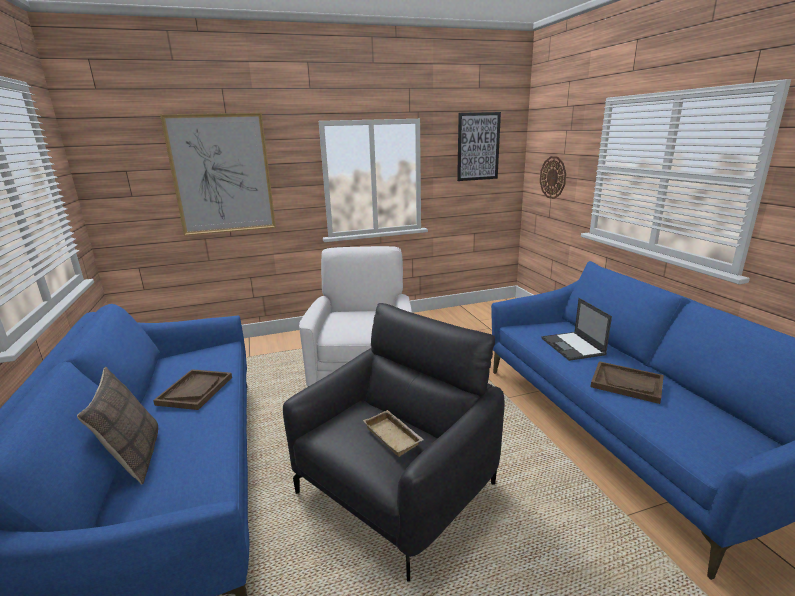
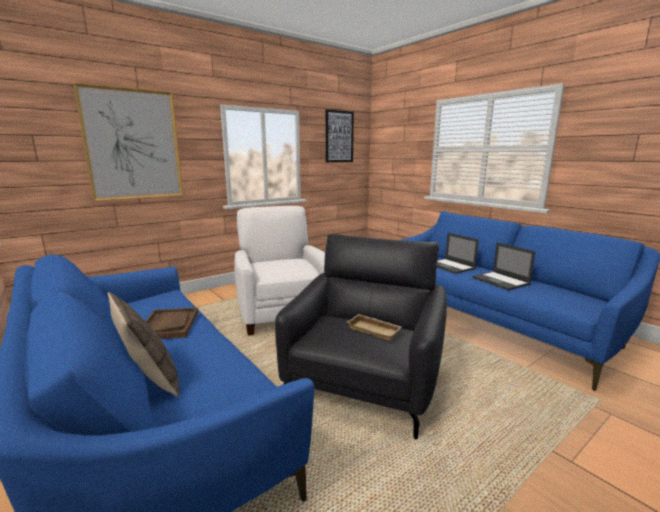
camera: 20 degrees left, 5 degrees down
(553, 177) = (395, 159): wall clock -> none
(627, 383) = (501, 281): brown tray -> laptop

